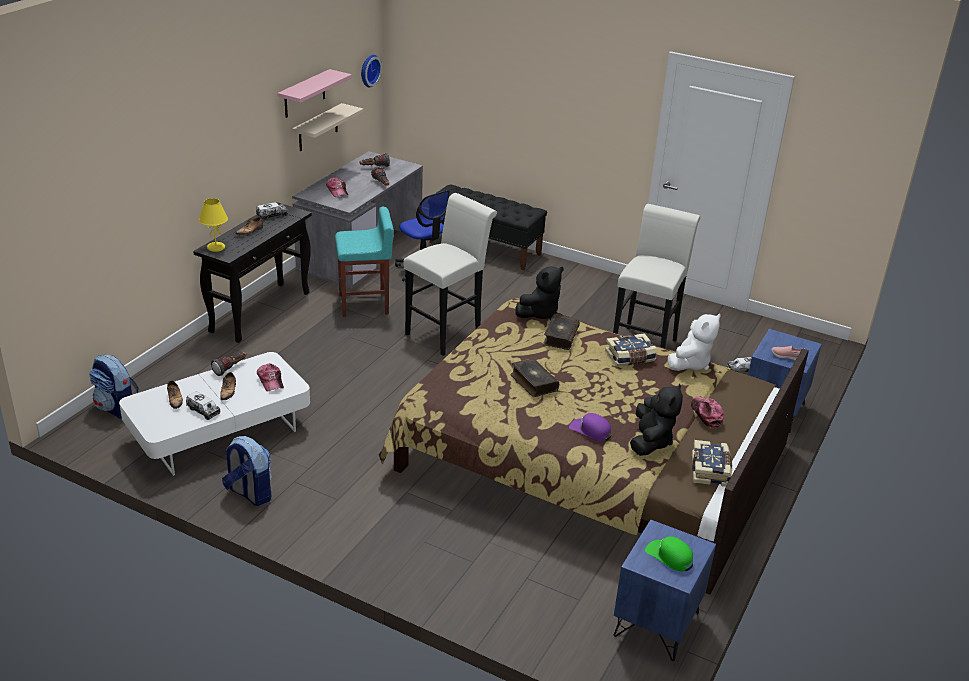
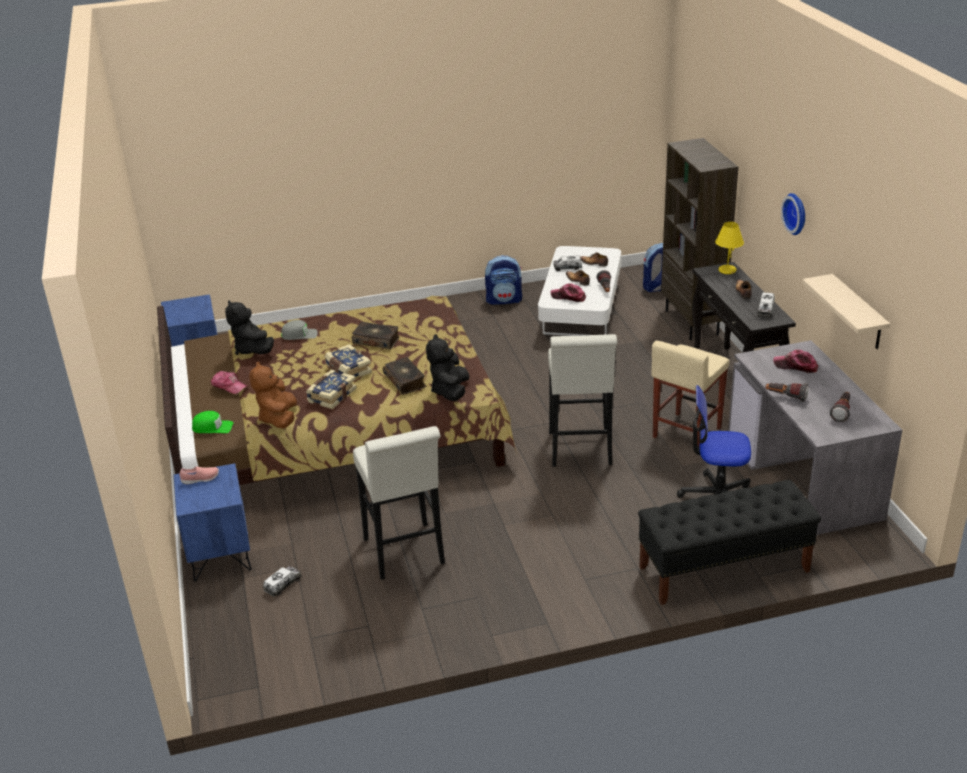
camera: 140 degrees right, 0 degrees up
(179, 363) = (692, 323): none -> brown bookcase
(304, 94) = (851, 253): pink shelf -> none
(364, 304) = (686, 433): turquoise stool -> beige stool
(368, 70) = (934, 331): wall clock -> wall clock (796, 213)
(590, 430) = (299, 335): purple cap -> grey cap
(669, 556) = (185, 309): green cap -> green cap (212, 427)
(690, 363) = (278, 419): white plush toy -> brown plush toy
(711, 470) = (196, 359): book -> book (348, 370)

